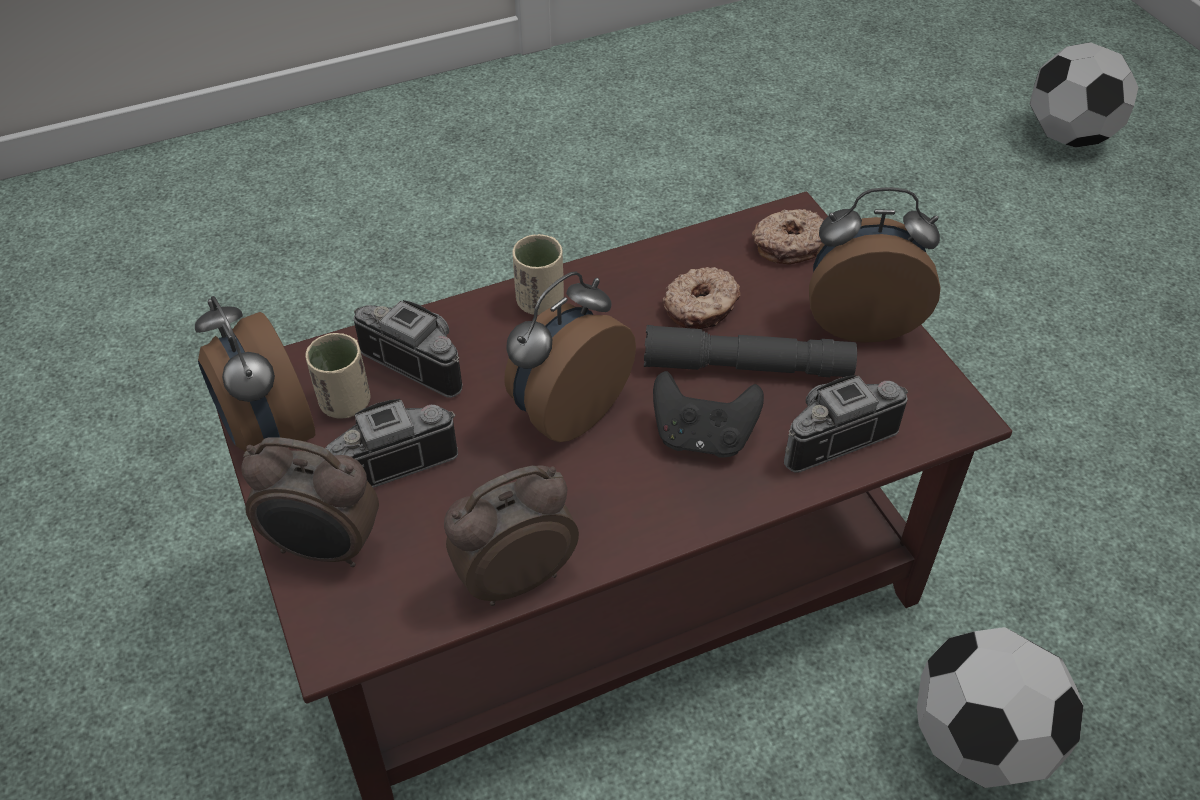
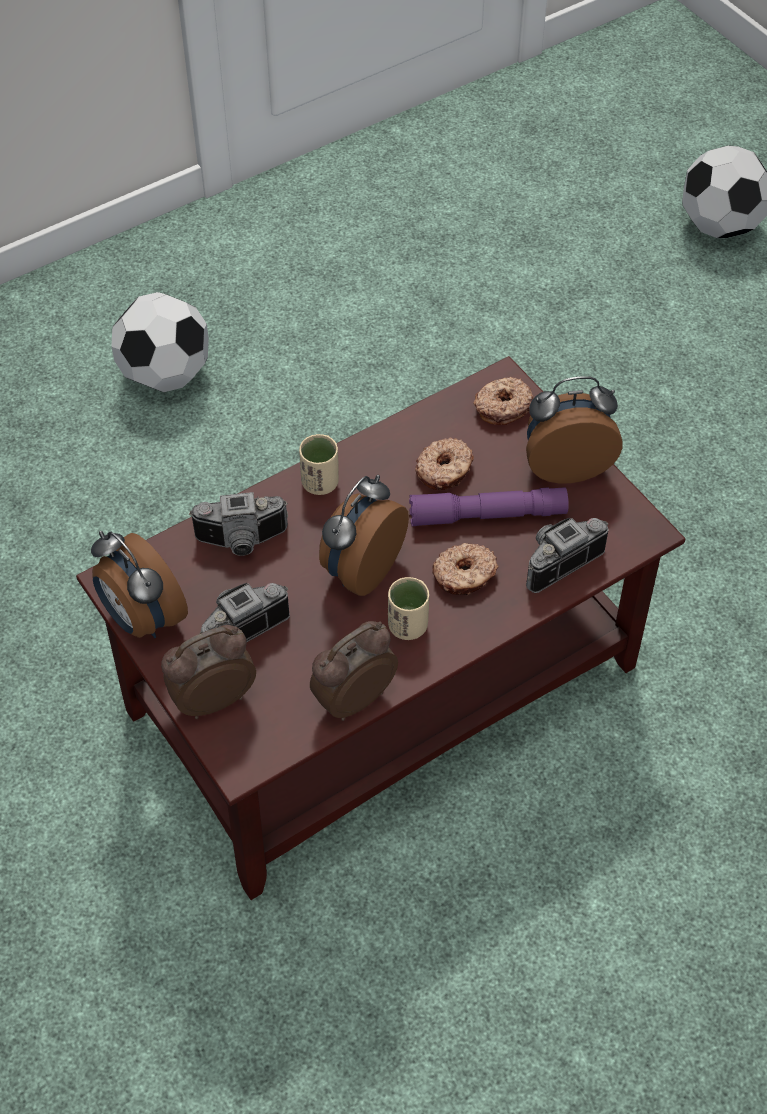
camera: 10 degrees left, 5 degrees up
(324, 549) = (212, 699): alarm clock -> alarm clock turned 150 degrees clockwise
(345, 403) = (193, 587): beige cup -> beige cup (407, 626)
(423, 358) = (242, 543): camera -> camera turned 150 degrees clockwise
(702, 437) = (464, 575): black game controller -> donut
(747, 367) = (487, 515): grey flashlight -> purple flashlight
(978, 741) = (690, 765): football -> football (165, 375)

